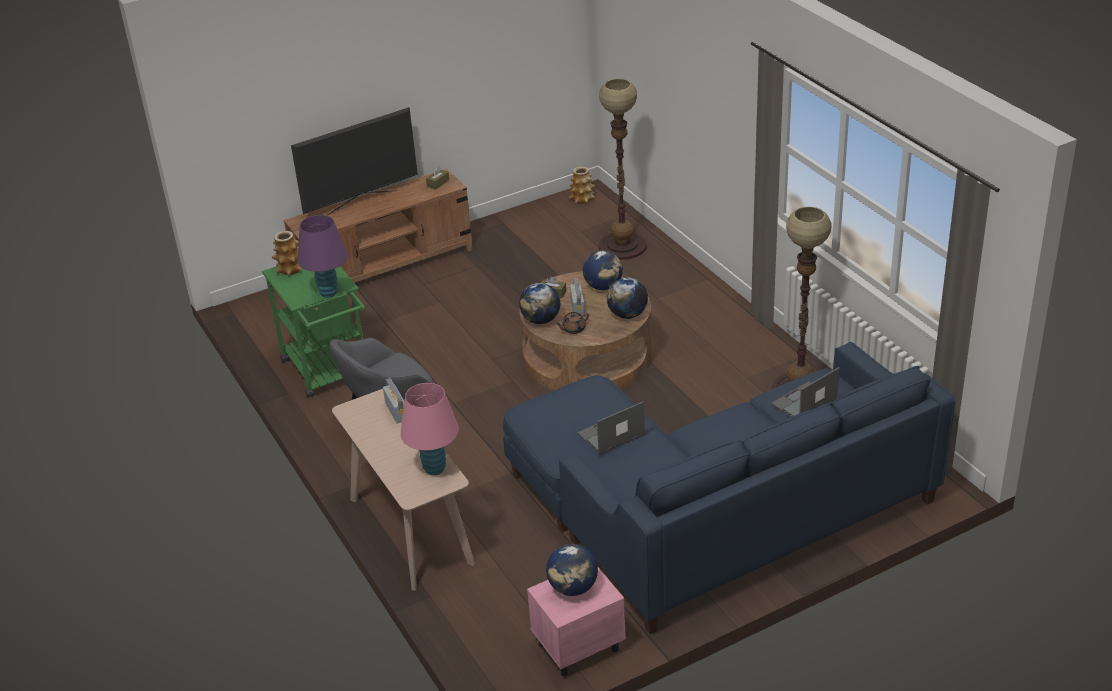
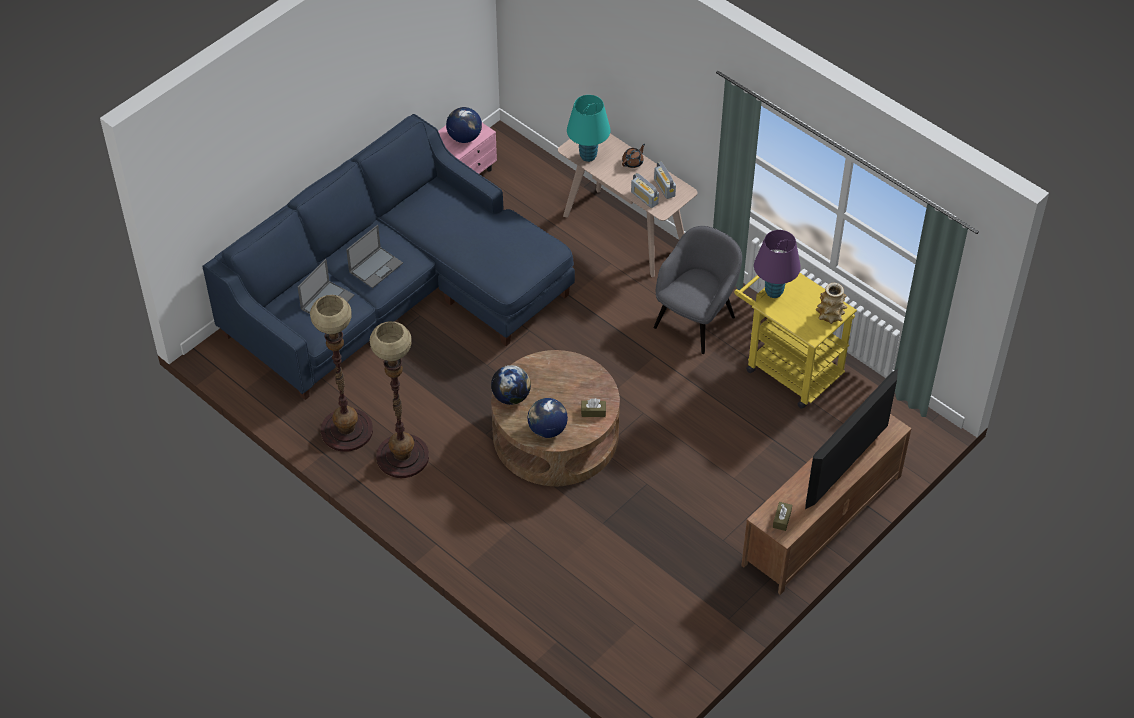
camera: 160 degrees right, 15 degrees up
(329, 372) = (787, 367): green cart -> yellow cart
(434, 469) = (588, 156): pink table lamp -> turquoise table lamp
(541, 320) = (589, 374): globe -> none
(573, 329) = (555, 369): brown teapot -> brown teapot (633, 162)
(577, 308) = (561, 396): radio -> radio (664, 187)
(582, 199) = (654, 684): vase -> none
(610, 435) = (474, 235): laptop -> laptop (376, 267)
(623, 246) = (576, 604): floor lamp -> floor lamp (402, 456)

